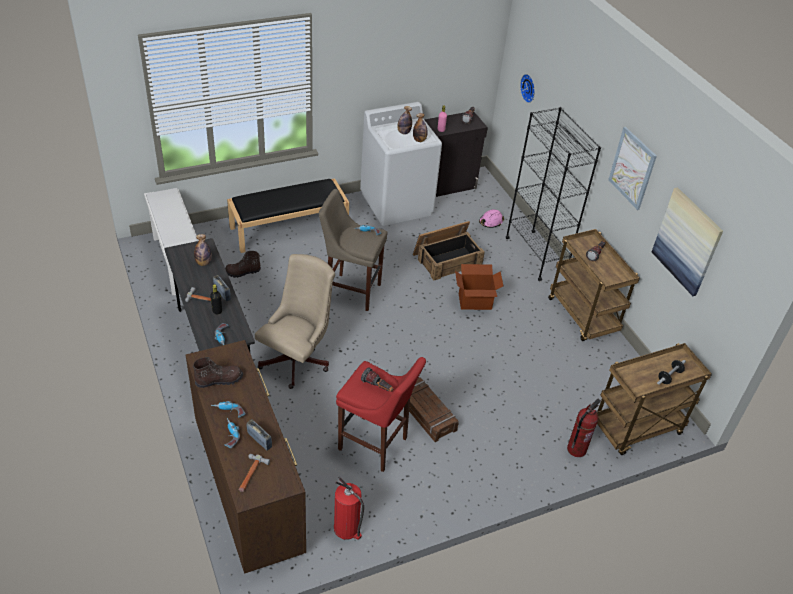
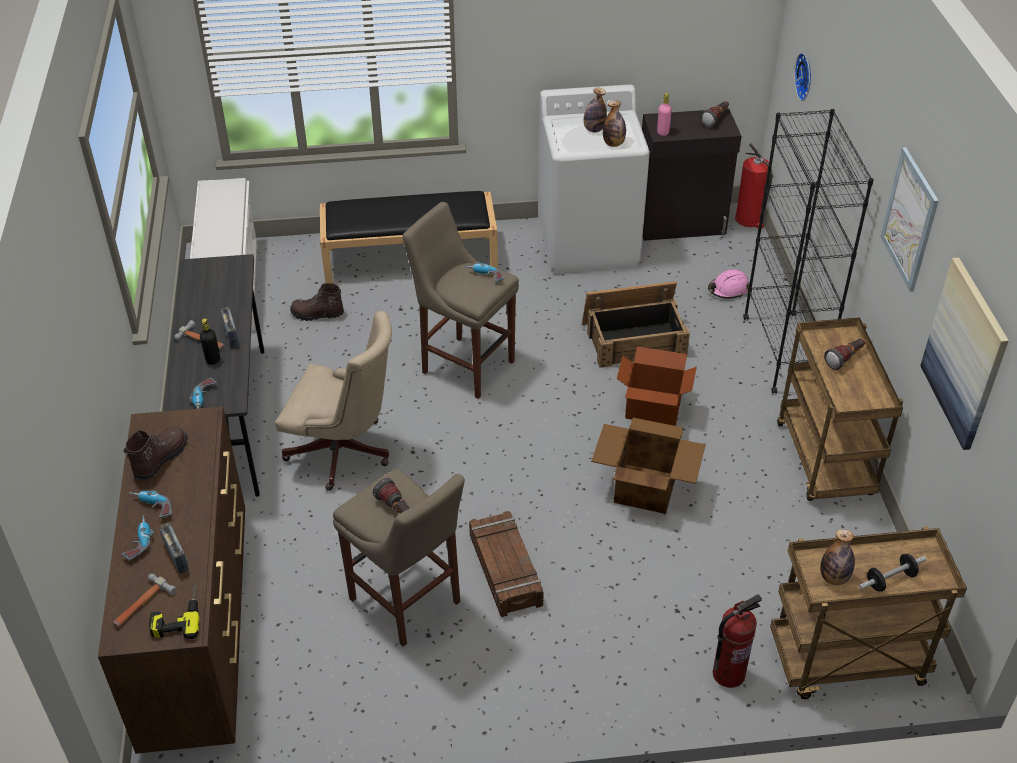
camera: 20 degrees right, 0 degrees up
(203, 263) = (225, 288): bottle -> bottle (833, 578)
(219, 380) = (160, 458): brown boot -> brown boot turned 60 degrees counterclockwise
(277, 476) = (177, 615): none -> power drill
(298, 359) = (345, 453): beige office chair -> beige office chair turned 60 degrees clockwise
(347, 528) = (314, 721): fire extinguisher -> fire extinguisher (749, 219)
(375, 445) = (408, 604): red stool -> beige stool
(488, 349) = (644, 488): none -> cardboard box

